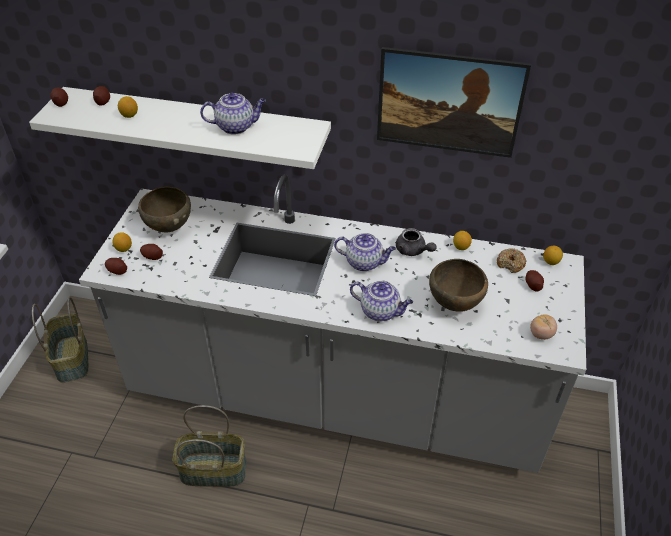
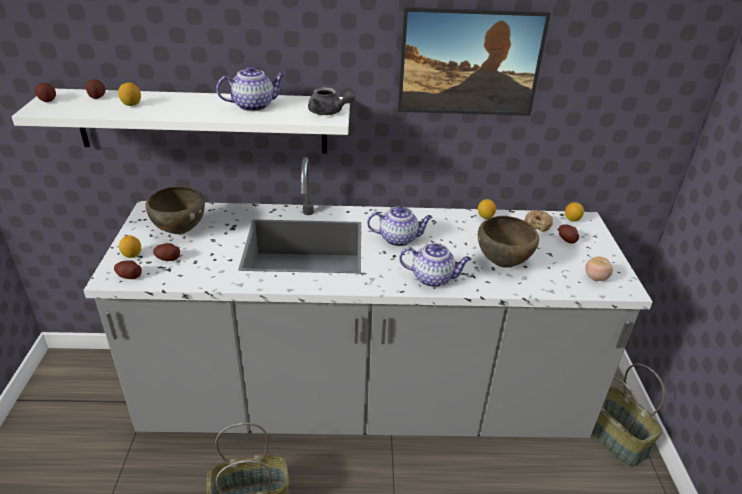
camera: 15 degrees left, 10 degrees down
(73, 359) = (61, 412): basket -> basket (615, 438)
(413, 251) = (442, 224): grey teapot -> grey teapot (329, 113)

